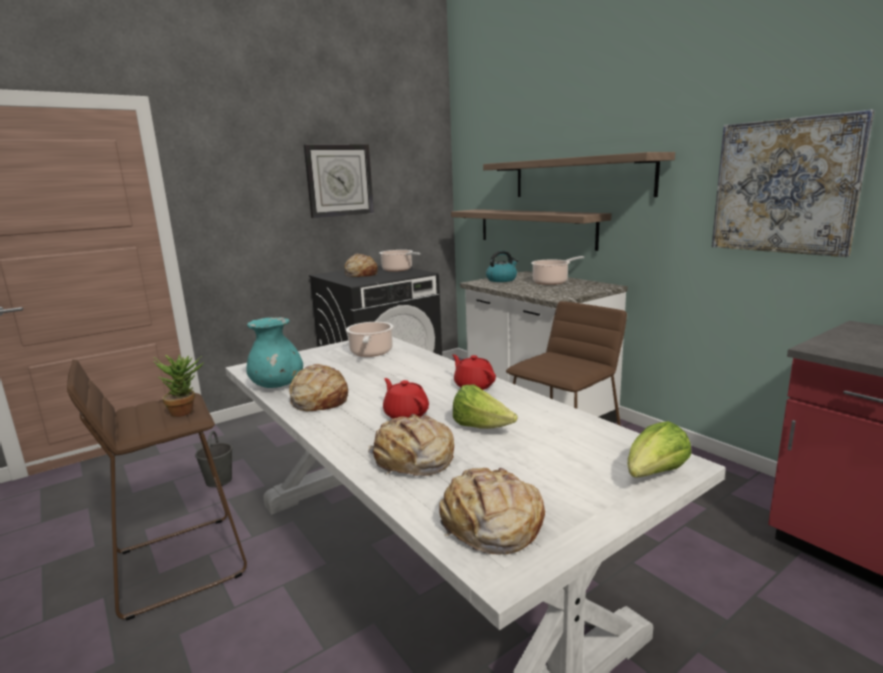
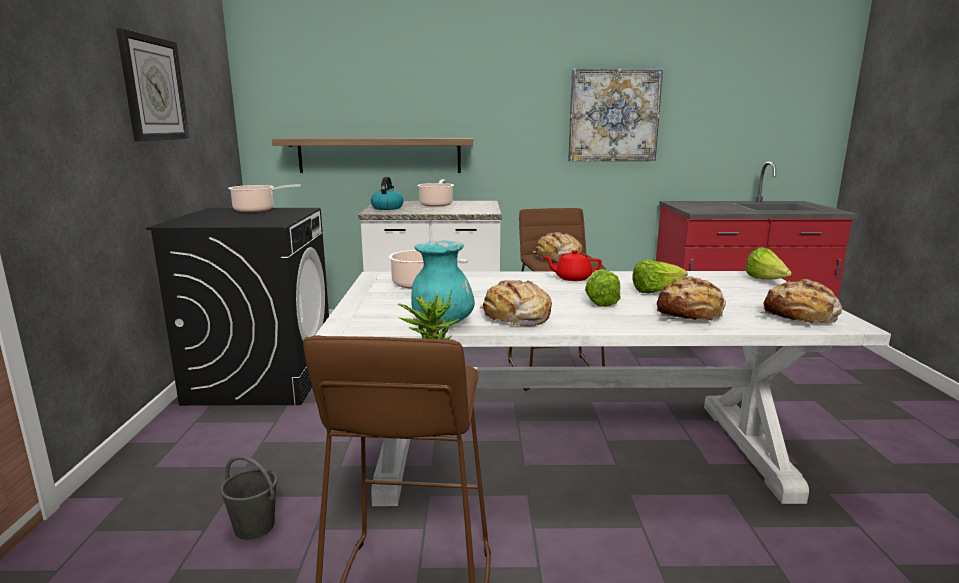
camera: 55 degrees left, 0 degrees up
(361, 274) = (228, 218): bread -> bread (557, 258)
(406, 414) = (600, 302): red teapot -> lettuce
(580, 177) = (435, 104): shelf -> none

